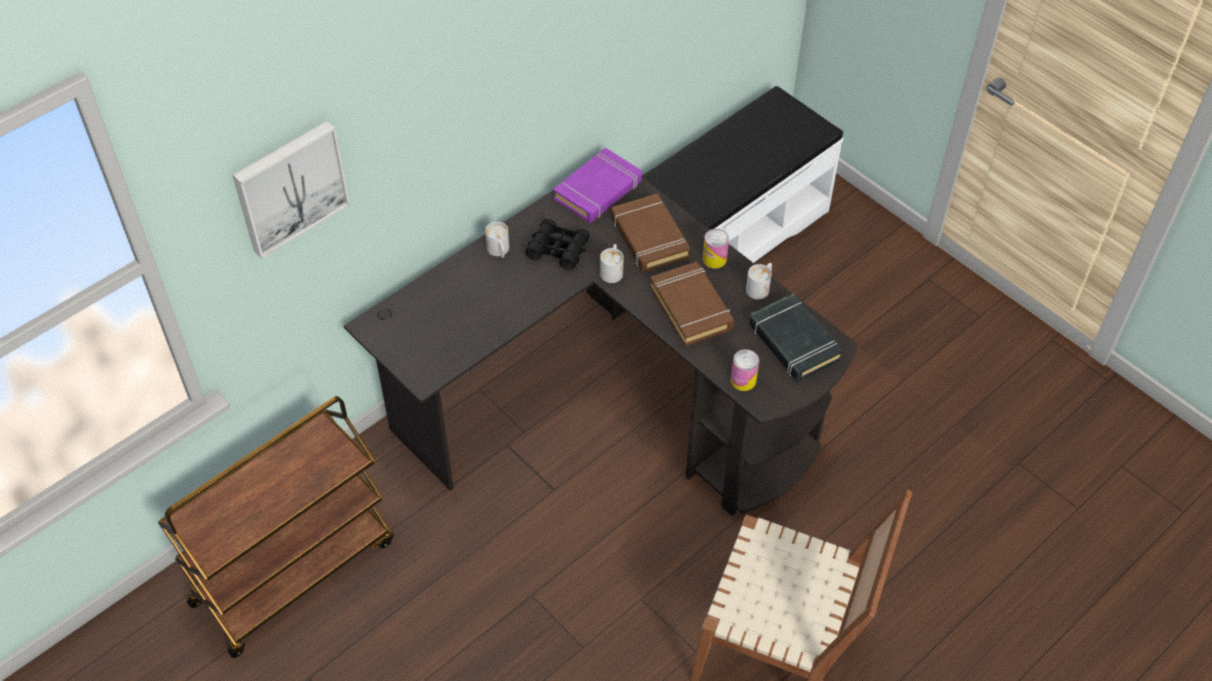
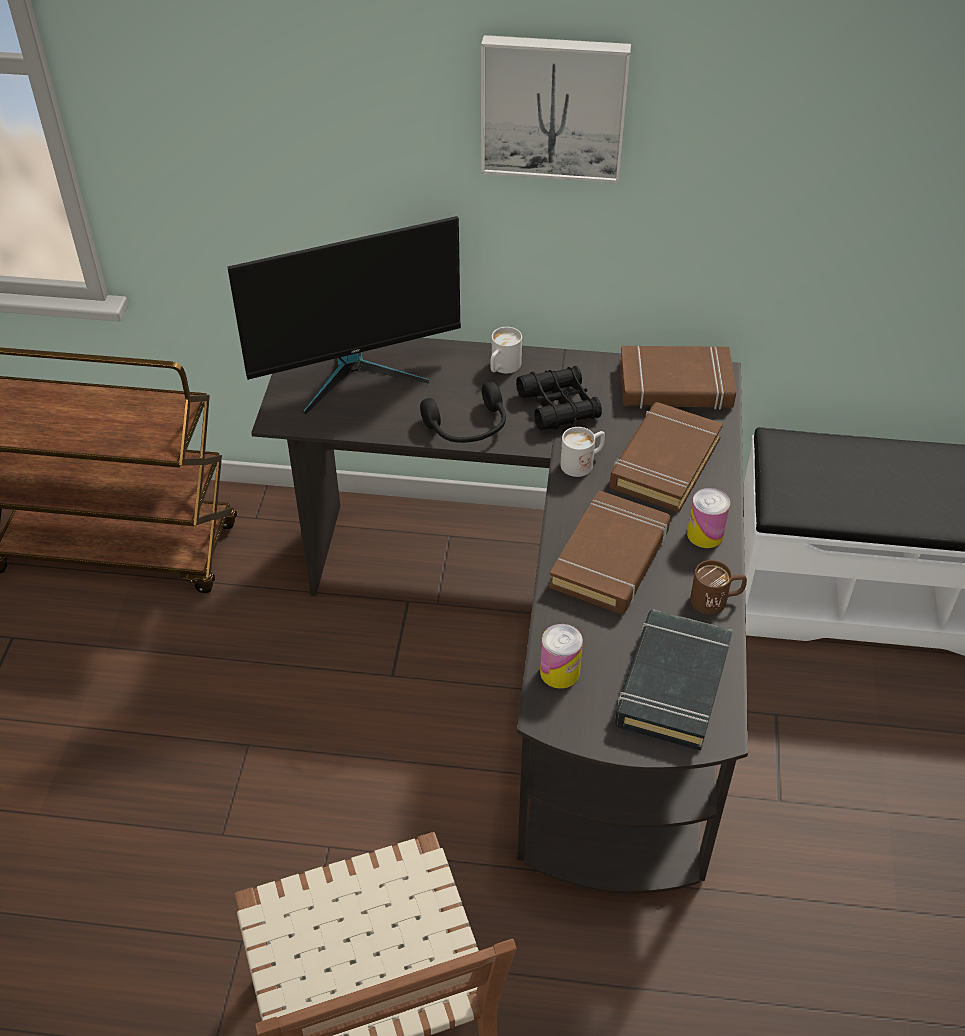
camera: 50 degrees right, 5 degrees down
(289, 186) = (235, 88): picture -> picture (554, 106)
(426, 319) = (356, 372): none -> monitor
(530, 299) = (468, 427): none -> black headphones
(598, 190) = (675, 385): purple book -> brown book
(760, 287) = (716, 600): white mug -> brown mug

